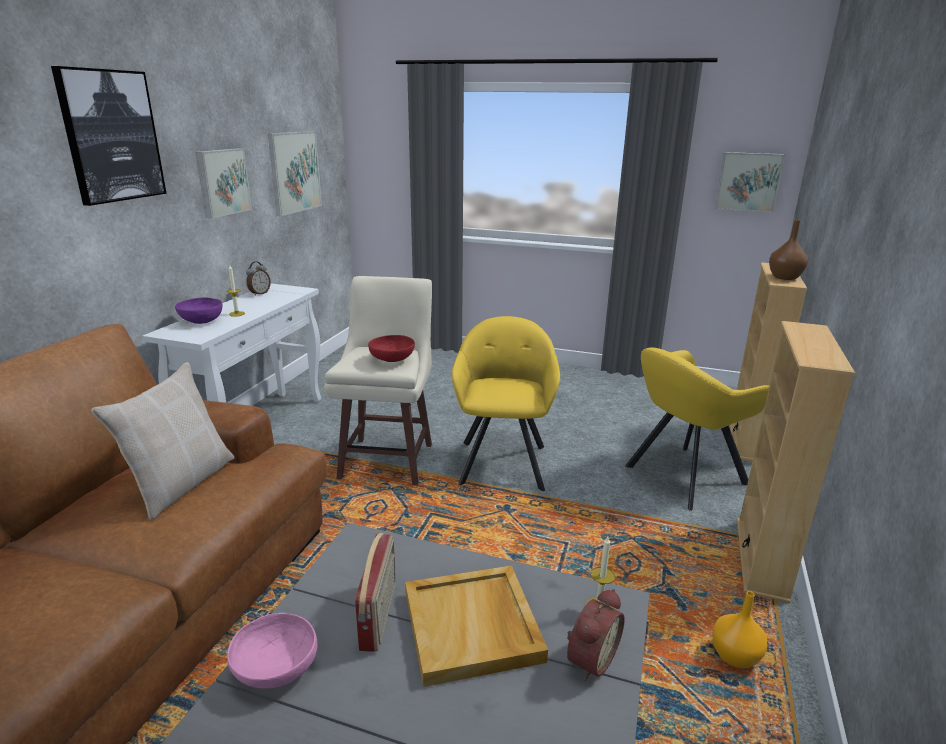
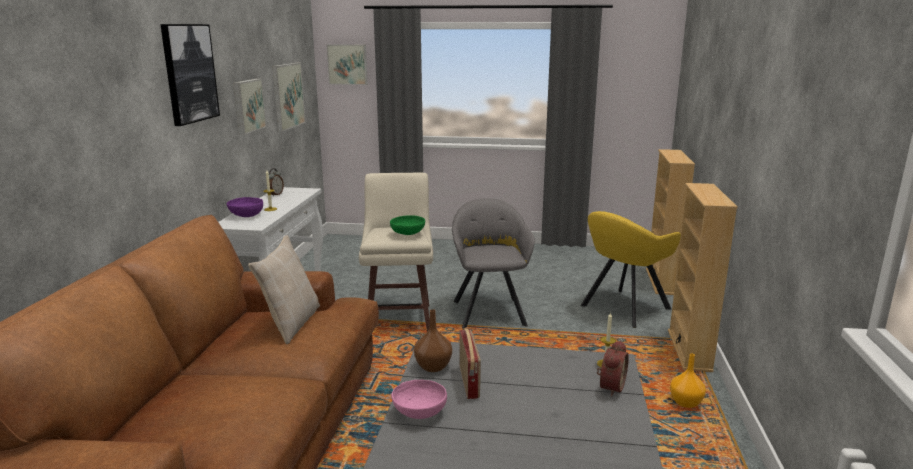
camera: 10 degrees left, 5 degrees down
(392, 360) = (408, 234): red bowl -> green bowl
(473, 627) = (532, 381): beige tray -> none
(503, 461) = (489, 311): yellow armchair -> grey armchair
(748, 181) = (641, 92): picture -> picture (347, 64)
(784, 277) = (677, 157): brown vase -> brown vase (432, 366)

